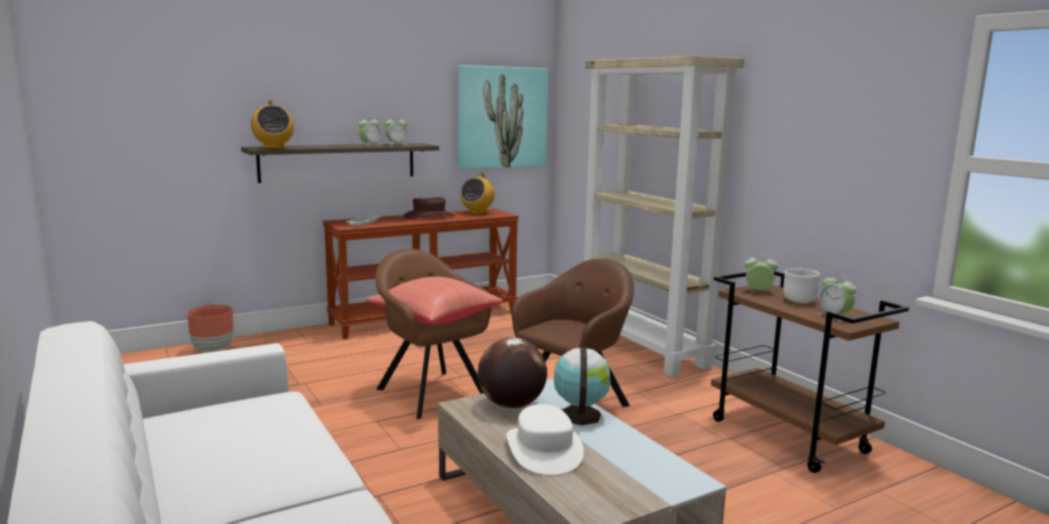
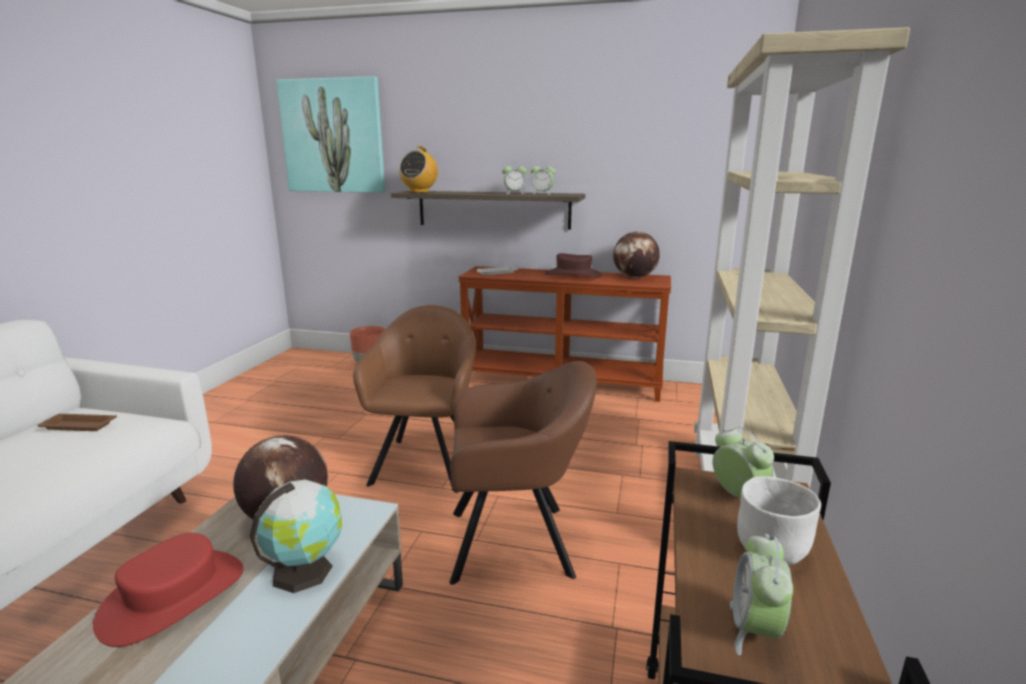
camera: 45 degrees right, 5 degrees up
(221, 417) = (77, 426): none -> brown tray
(433, 320) = (412, 388): red pillow -> none
(477, 212) = (634, 277): radio -> globe
(501, 117) = (690, 165): picture -> picture (333, 136)
(544, 450) = (173, 596): white hat -> red hat

